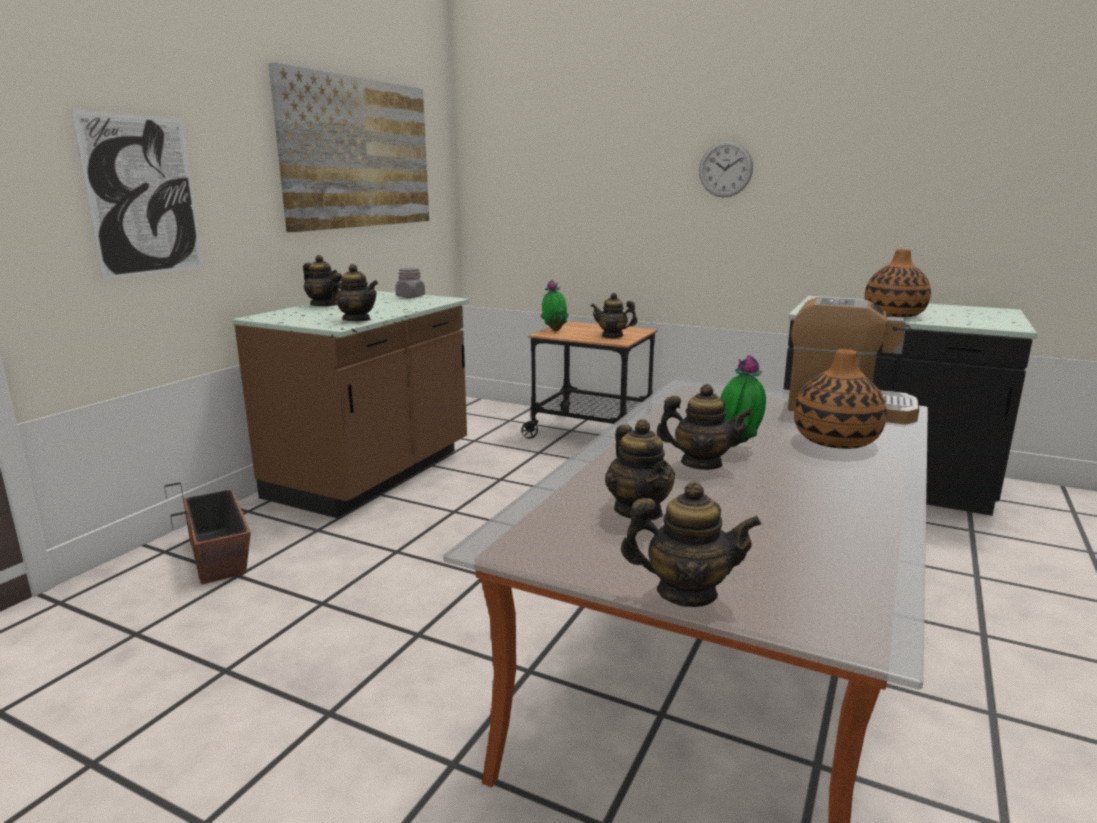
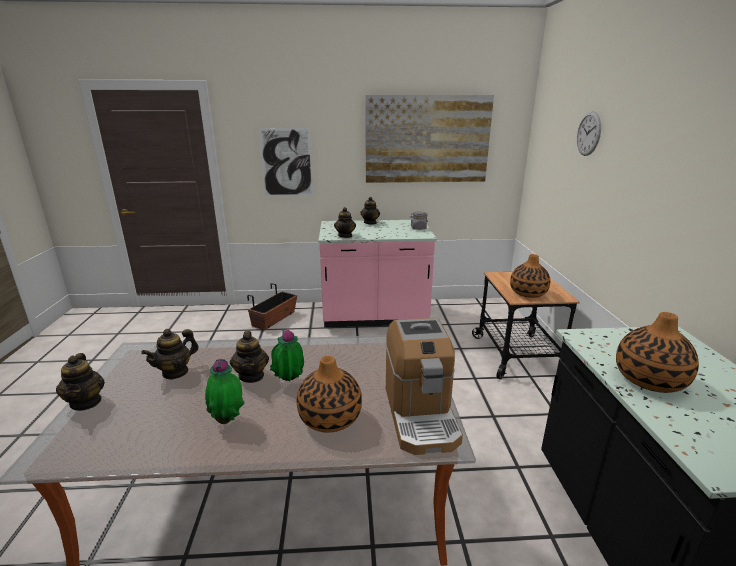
camera: 60 degrees right, 5 degrees up
(373, 474) = (374, 316): brown counter -> pink counter
(554, 330) = (509, 274): potted plant -> potted plant (228, 420)
(613, 336) = (528, 293): teapot -> vase
(725, 169) = (652, 179): wall clock -> wall clock (588, 133)

